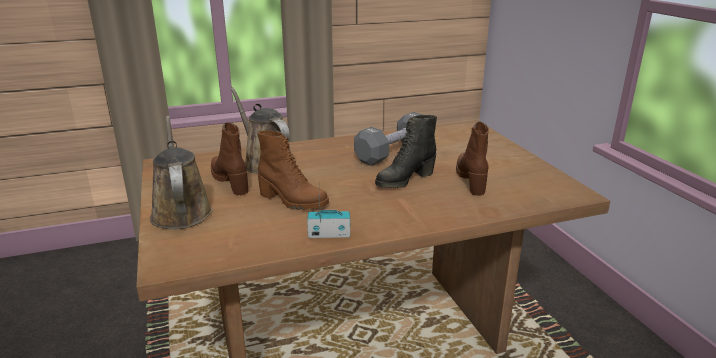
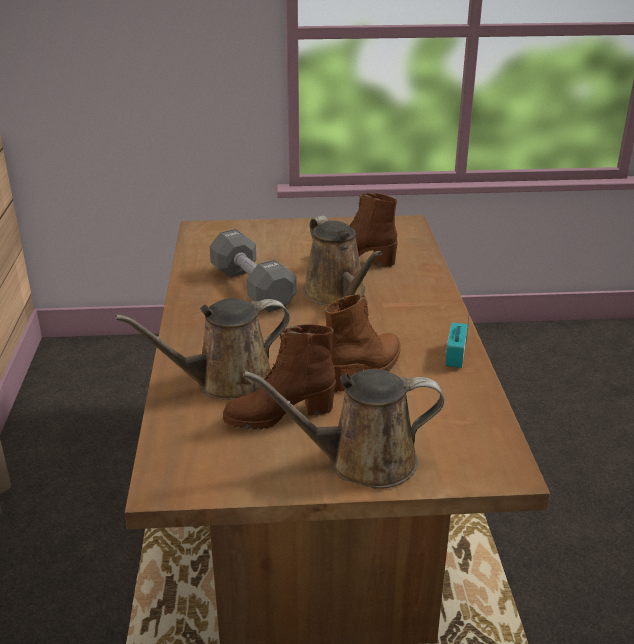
camera: 75 degrees left, 5 degrees up
(404, 180) = (337, 294): black boot -> brown watering can

